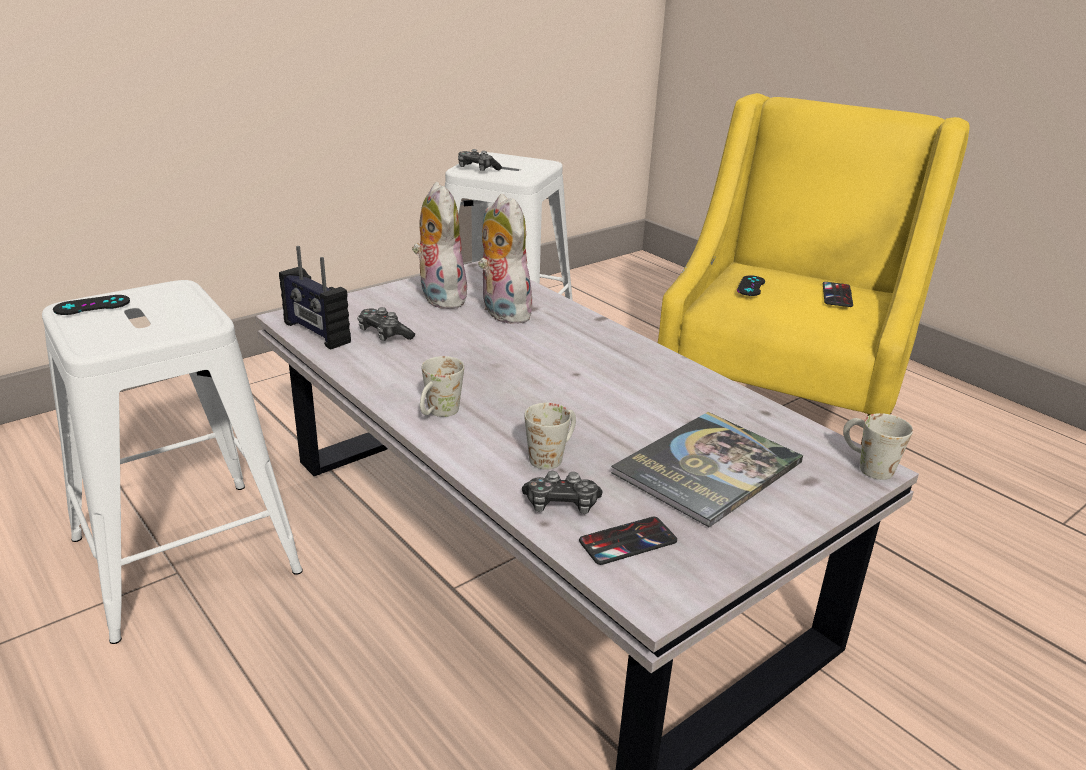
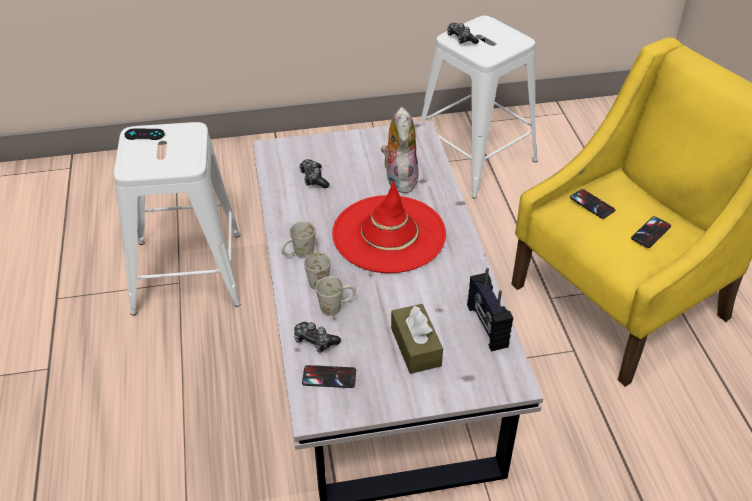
camera: 30 degrees right, 15 degrees up
(316, 333) = (276, 166): radio -> radio (486, 326)
(439, 297) = (370, 153): plush toy -> none
(544, 364) = (389, 234): none -> red hat
(707, 468) = (415, 347): book -> brown tissue box
(751, 286) = (592, 204): black game controller -> phone
(866, 465) = (514, 380): white mug -> white mug (317, 279)

